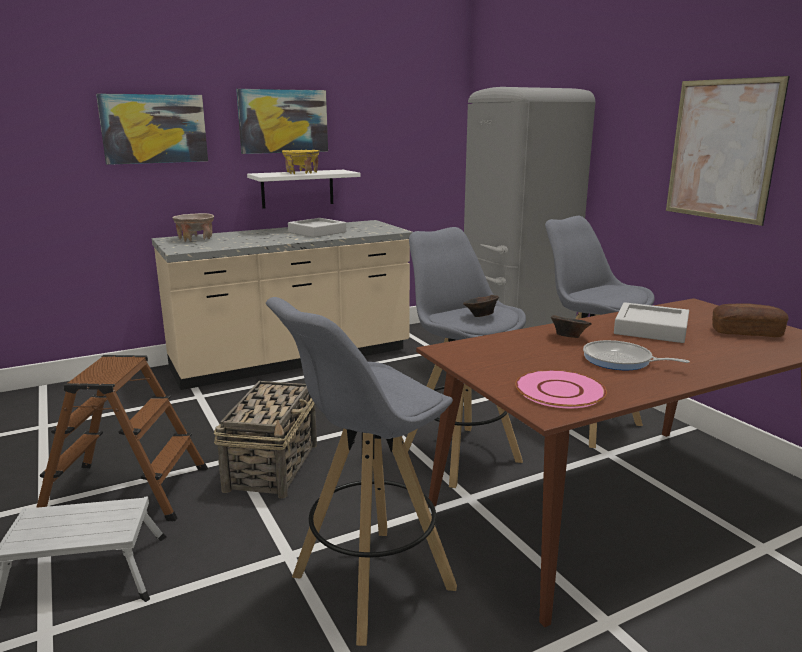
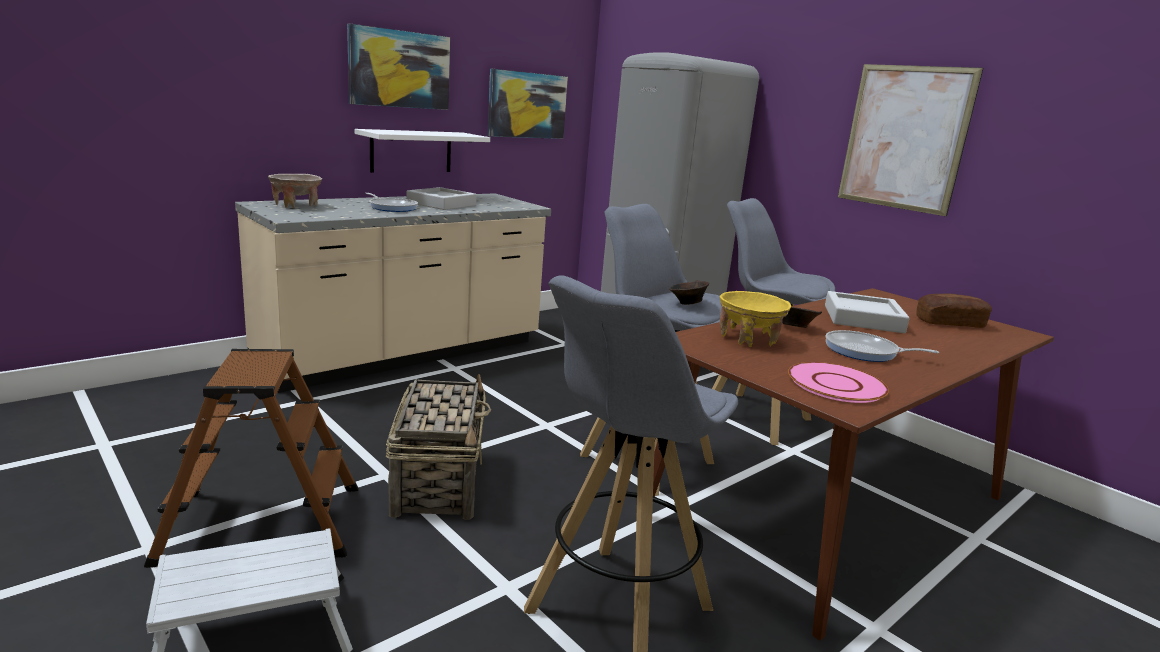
camera: 15 degrees left, 0 degrees up
(154, 129) = (244, 63): picture -> picture (527, 105)
(271, 237) = (392, 207): none -> frying pan
(301, 173) = (422, 133): yellow bowl -> yellow bowl (748, 339)

